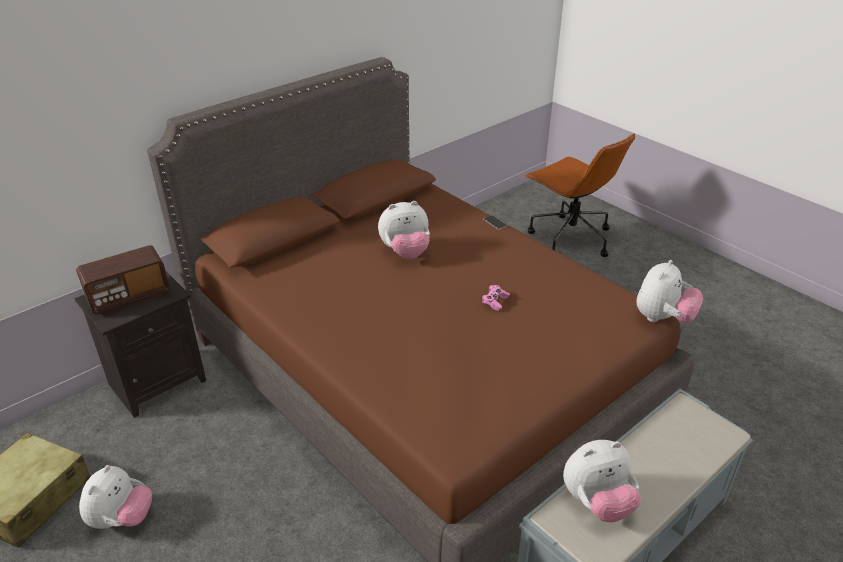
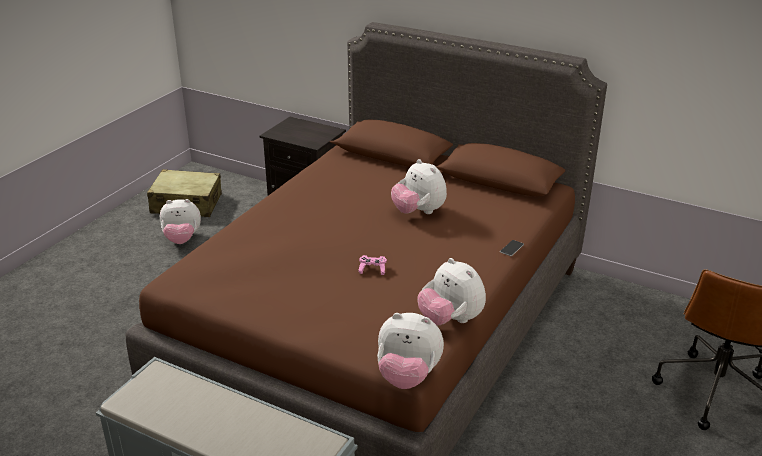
camera: 70 degrees right, 5 degrees down
(128, 296) = (301, 131): radio -> none
(597, 502) = (178, 394): plush toy -> plush toy (450, 320)

